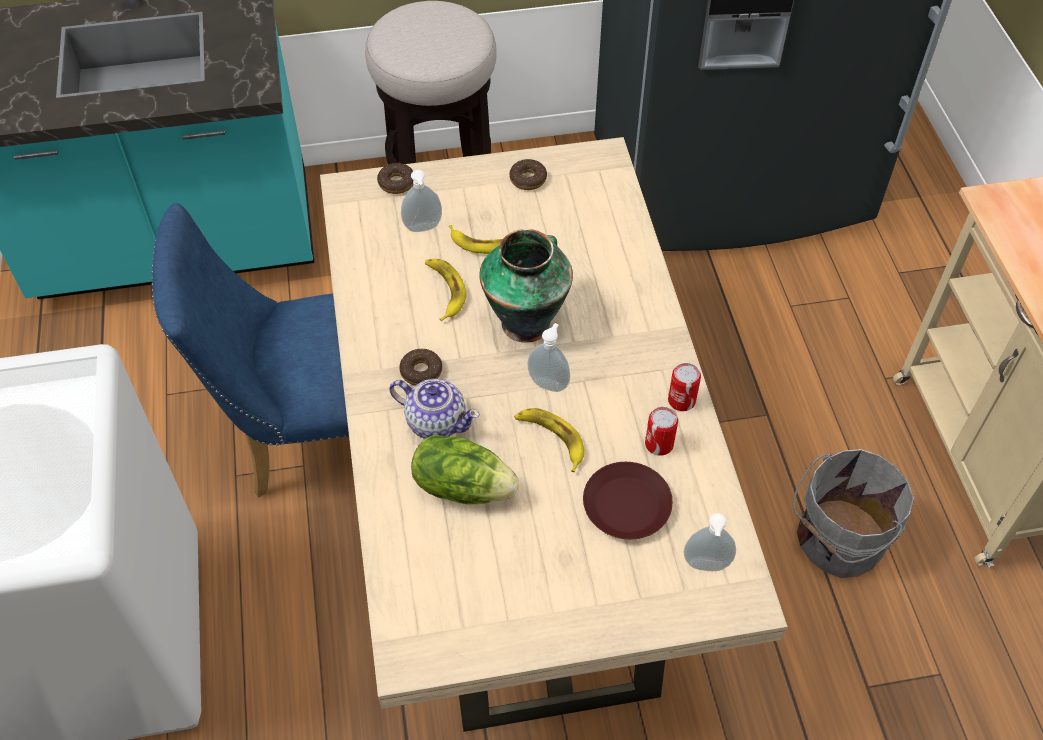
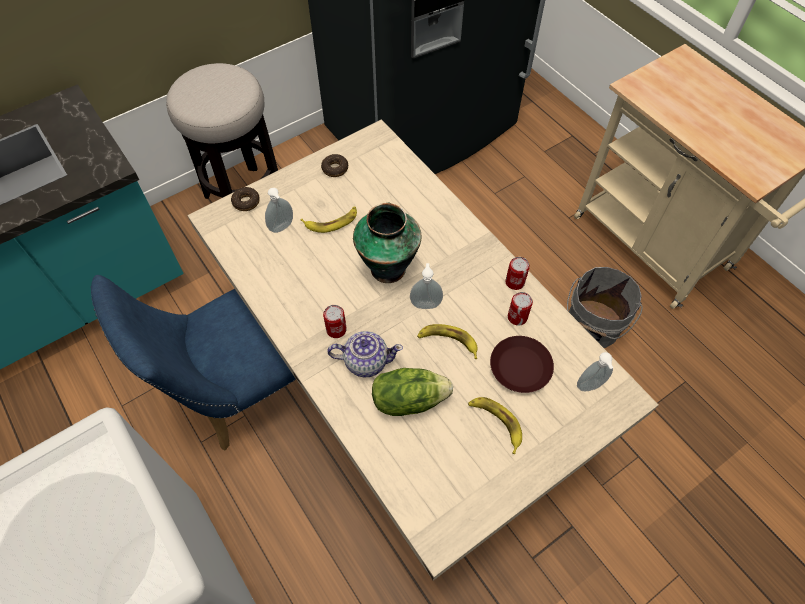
camera: 25 degrees left, 5 degrees up
(421, 371) = (336, 329): donut -> can
(444, 290) = (321, 266): banana -> banana (496, 423)

